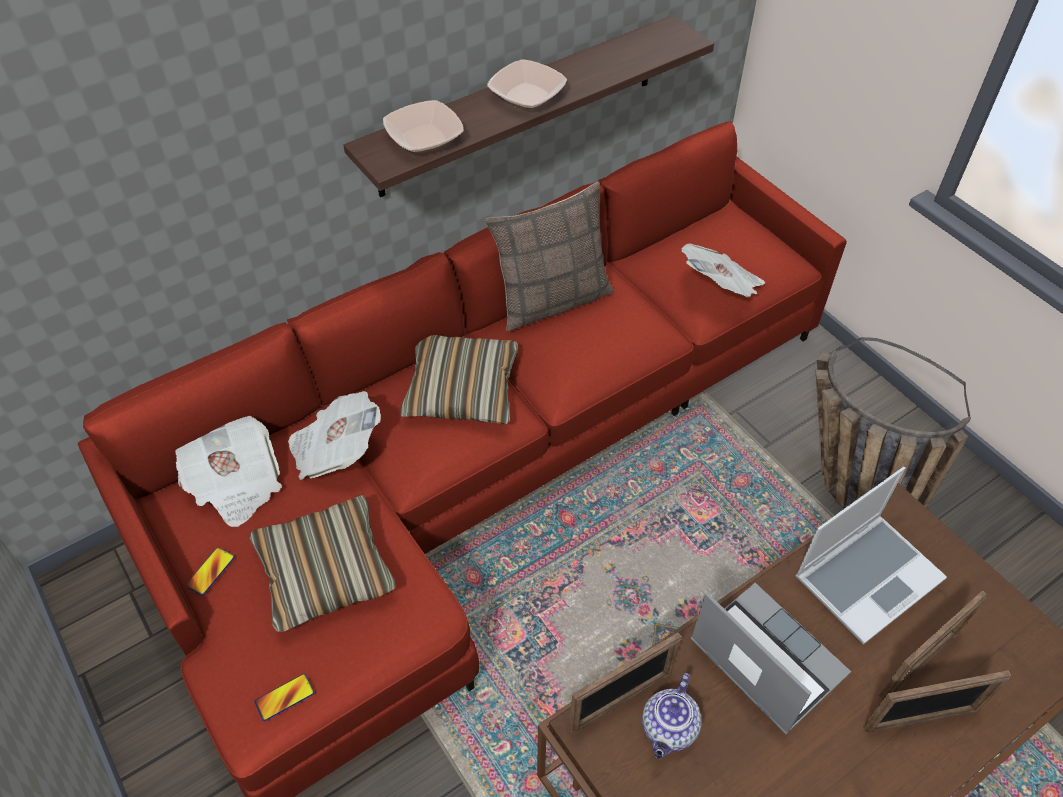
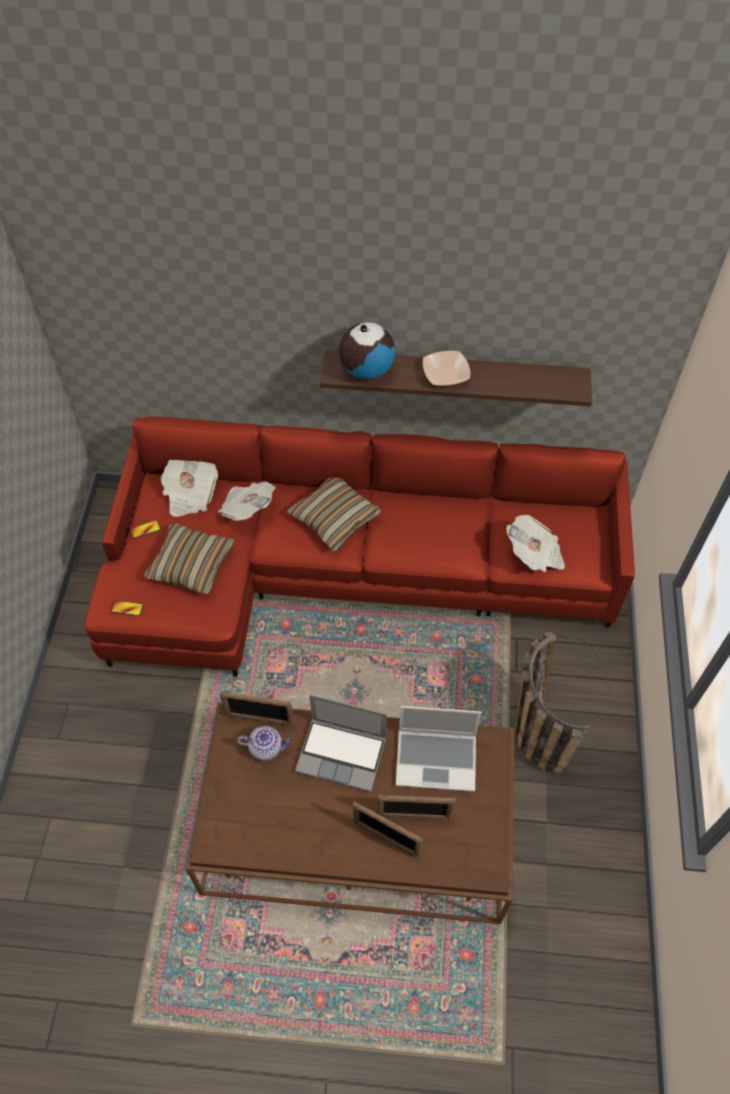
camera: 40 degrees right, 5 degrees up
(424, 138) = (366, 370): bowl -> globe
(552, 300) = (430, 499): pillow -> none
(669, 729) = (267, 748): teapot -> teapot turned 150 degrees counterclockwise
(764, 658) = (343, 754): laptop -> laptop turned 105 degrees clockwise

